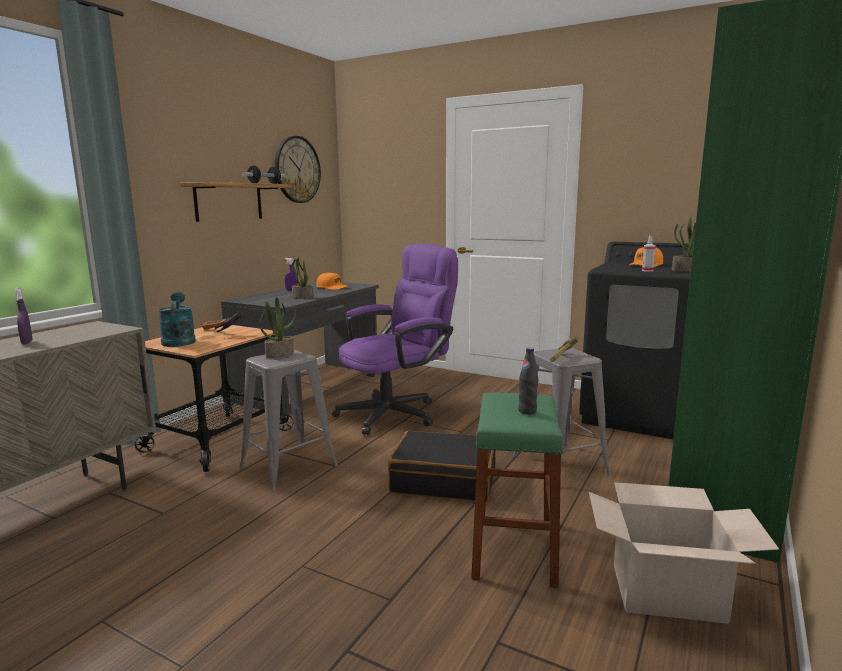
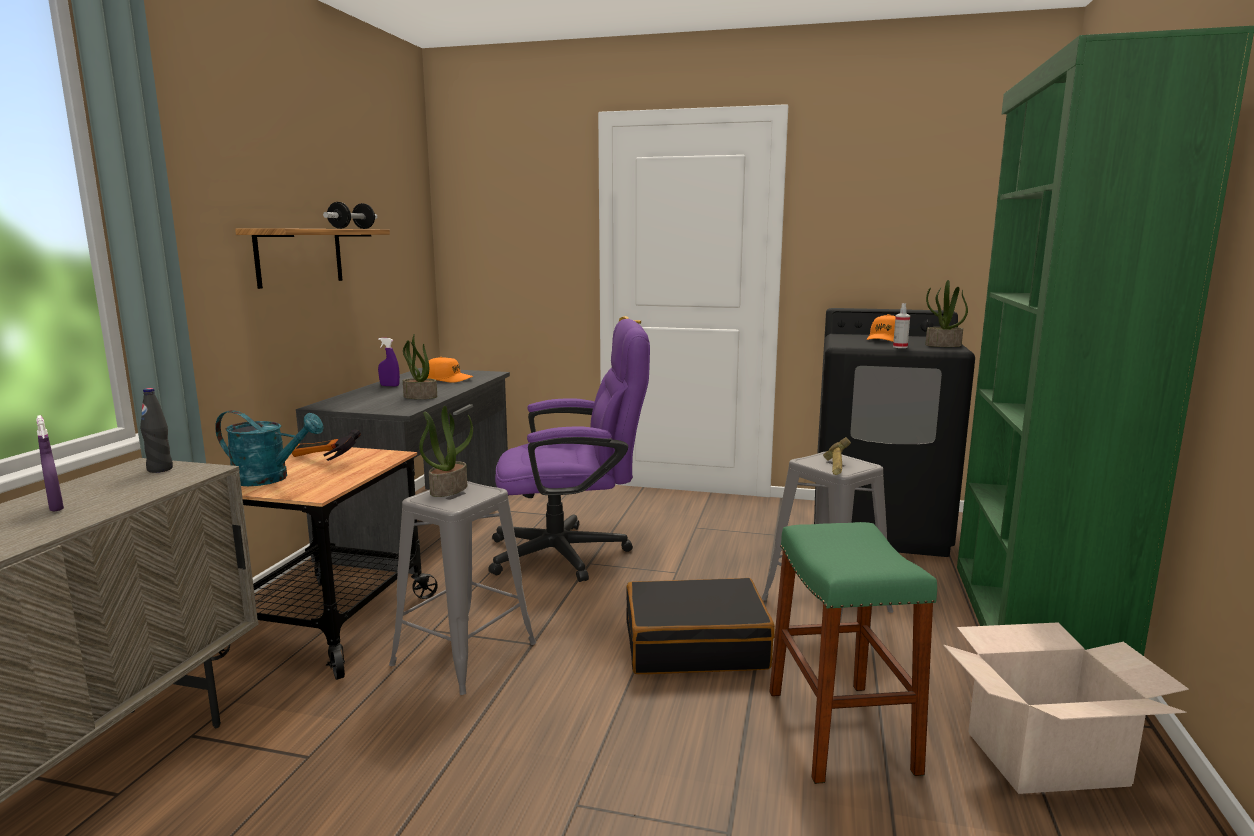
camera: 15 degrees left, 0 degrees up
(178, 341) = (269, 479): turquoise watering can -> turquoise watering can turned 135 degrees clockwise
(297, 169) = (383, 206): wall clock -> none
(397, 412) = (572, 553): purple office chair -> purple office chair turned 45 degrees clockwise
(527, 411) = (865, 548): black bottle -> black bottle (160, 469)

